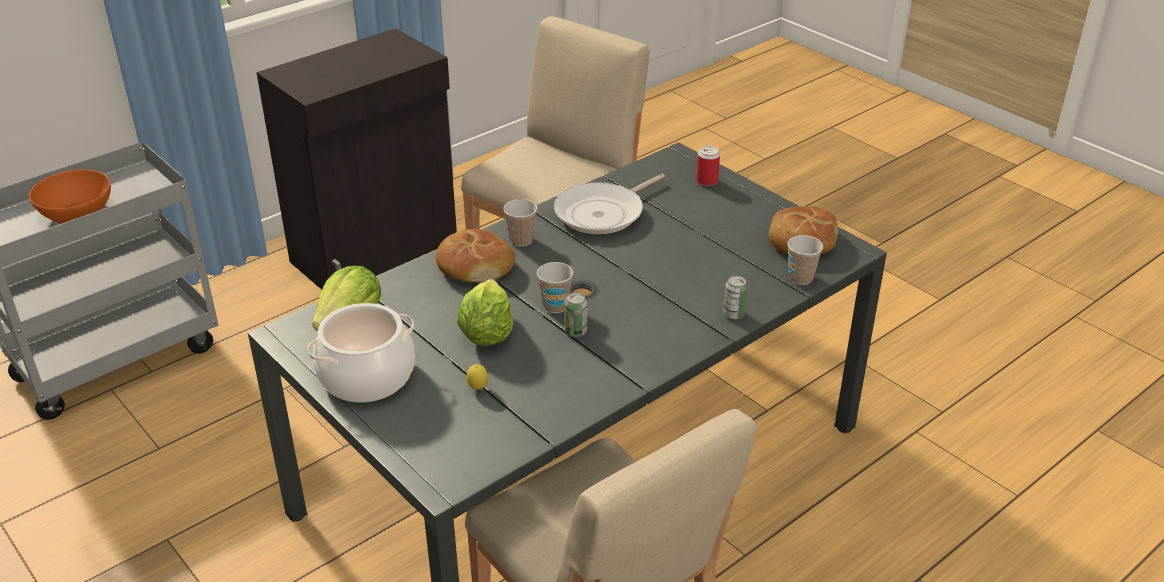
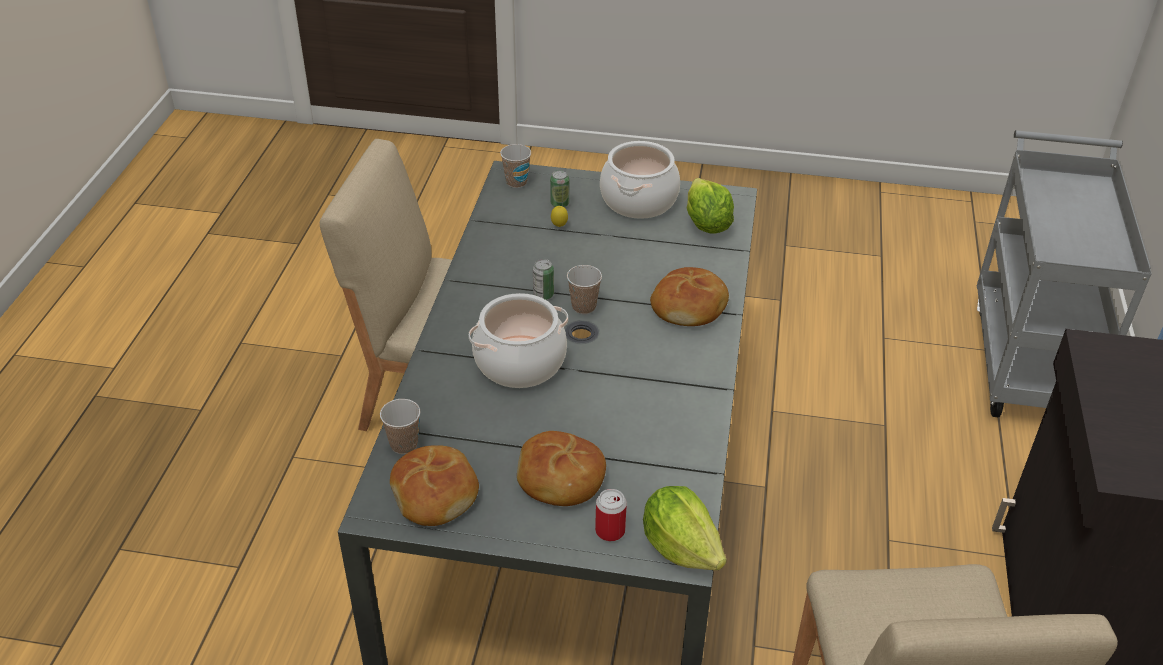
camera: 140 degrees right, 5 degrees up
(77, 214) = (1064, 223): orange bowl -> none
(486, 333) = (604, 262): lettuce -> lettuce (681, 547)
(521, 240) = (690, 350): cup -> cup (516, 182)
(603, 213) = (660, 421): frying pan -> none
(656, 291) = (520, 362): none -> cooking pot
(709, 214) = (560, 479): none -> bread
(733, 314) = (434, 373): can -> can (559, 204)

